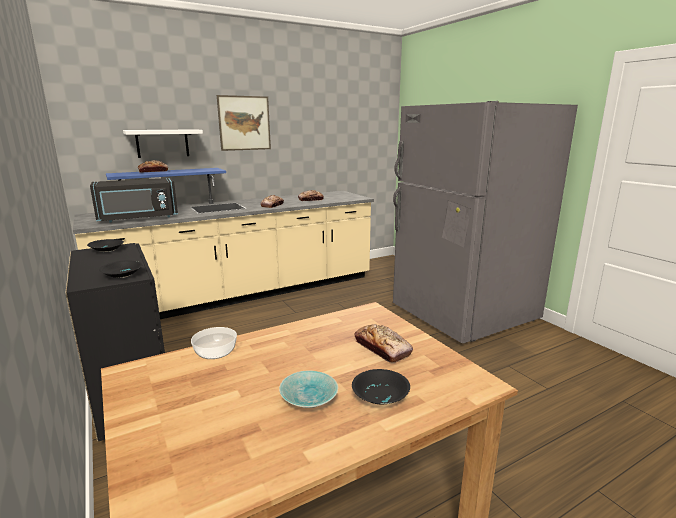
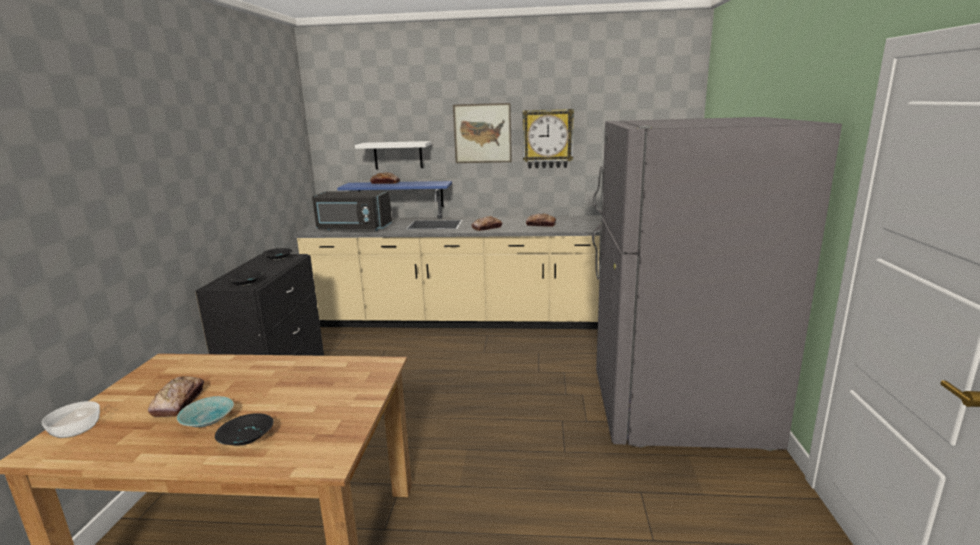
camera: 35 degrees right, 0 degrees up
(214, 352) = (224, 364): bowl -> bowl (75, 429)
(298, 129) = (547, 139): none -> wall clock
(382, 348) = (323, 401): bread -> bread (179, 402)

